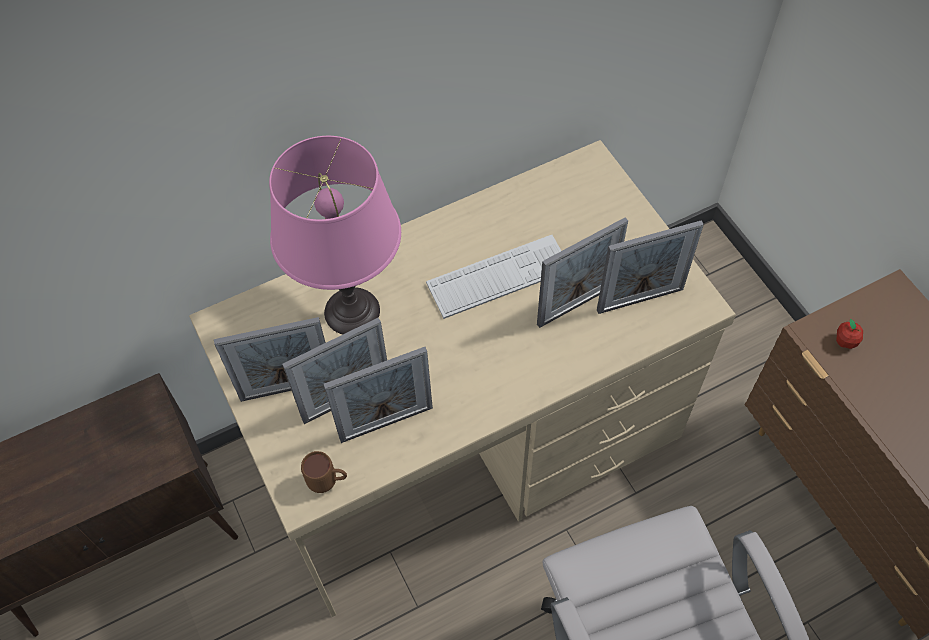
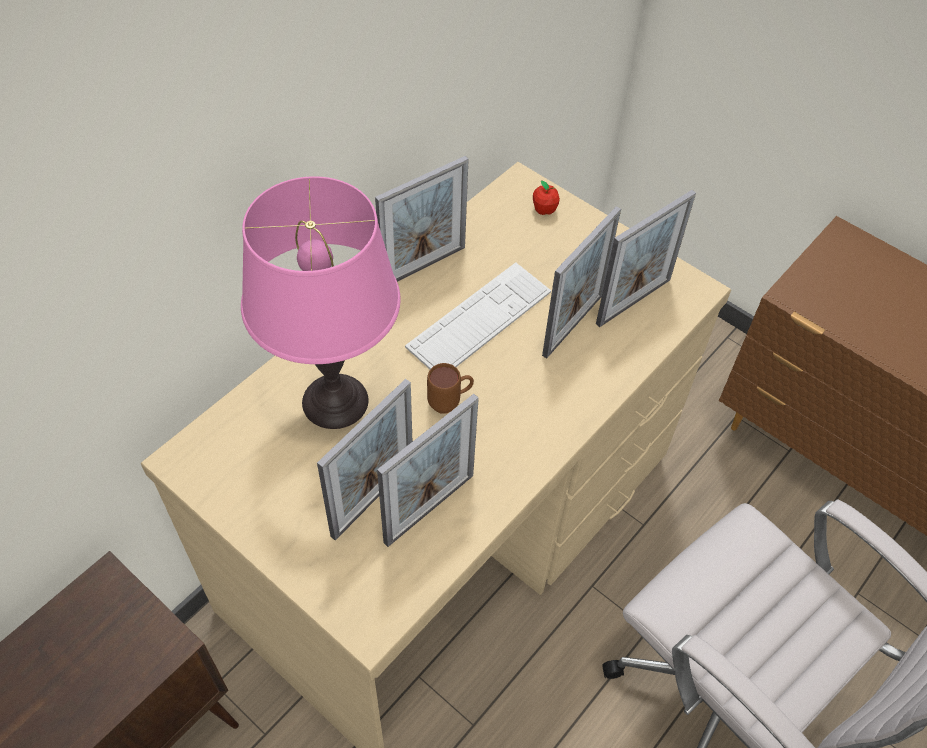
camera: 25 degrees left, 5 degrees down
(288, 389) = (298, 508): picture frame -> picture frame (423, 266)
(328, 483) = (393, 596): brown mug -> brown mug (450, 403)
(845, 341) = (823, 294): apple -> apple (544, 210)

